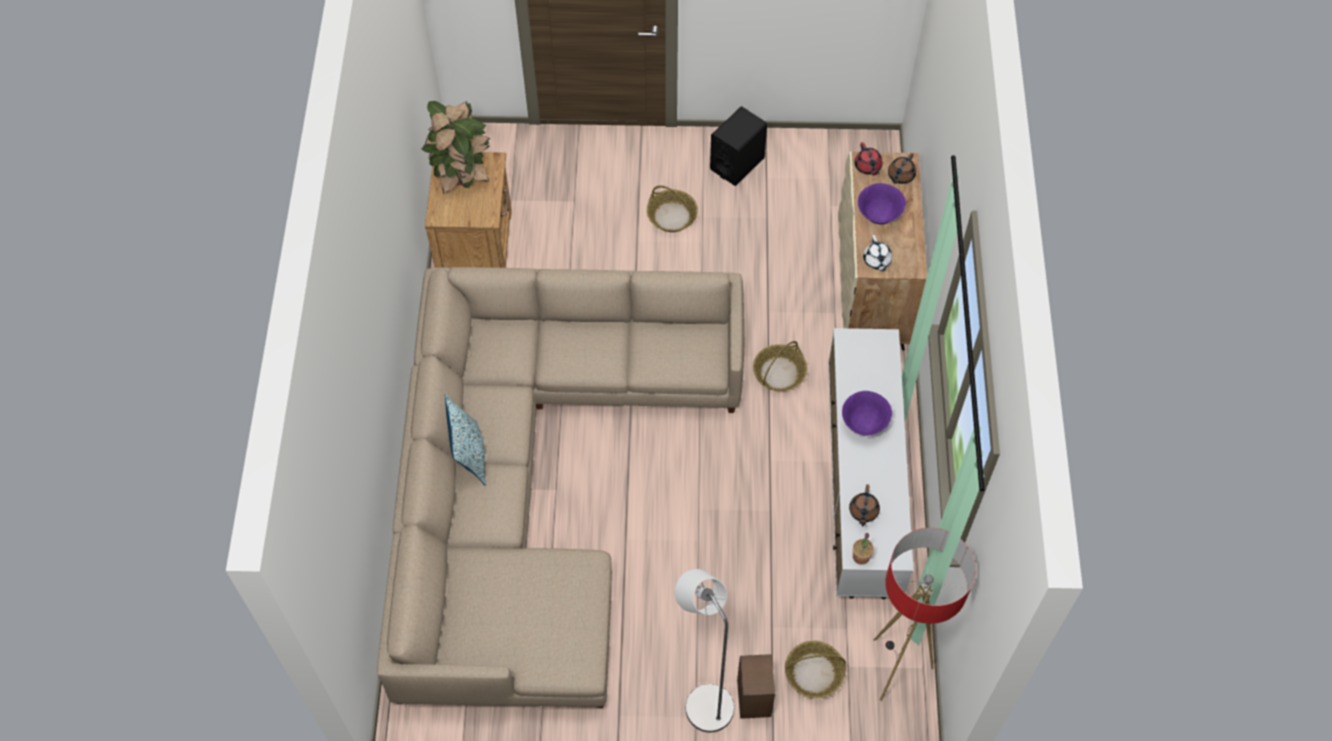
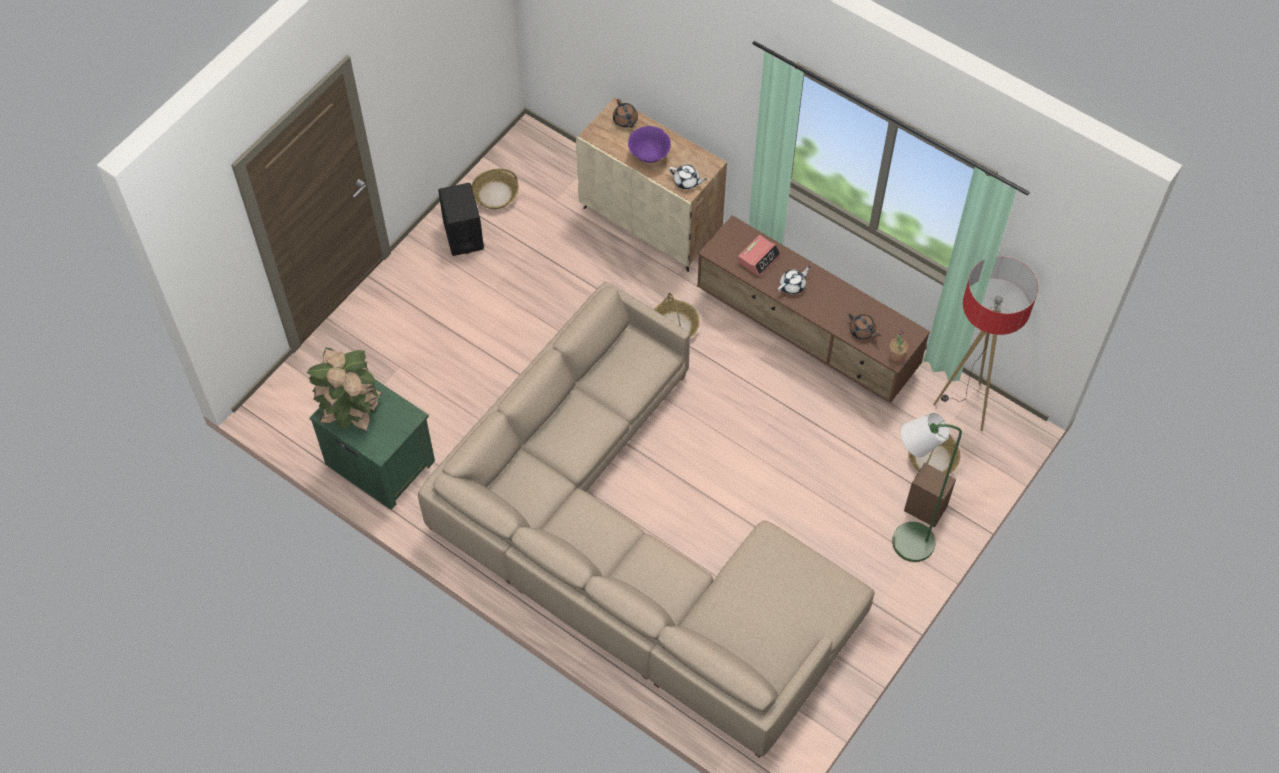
camera: 55 degrees left, 0 degrees up
(470, 455) = (609, 564): pillow -> none
(476, 243) = (380, 461): brown nightstand -> green nightstand
(672, 216) = (474, 308): basket -> basket (495, 194)
(703, 700) = (904, 542): grey floor lamp -> green floor lamp
(861, 484) = (807, 334): white tv stand -> brown tv stand
(864, 423) = (793, 285): purple bowl -> white teapot
(867, 167) = (600, 134): red teapot -> none
(870, 379) = (759, 258): none -> alarm clock

